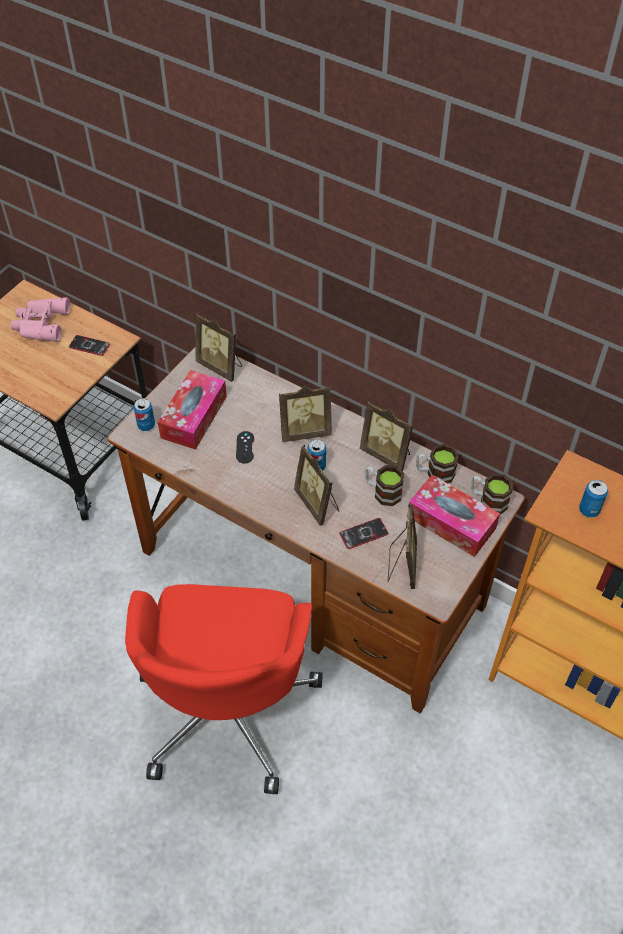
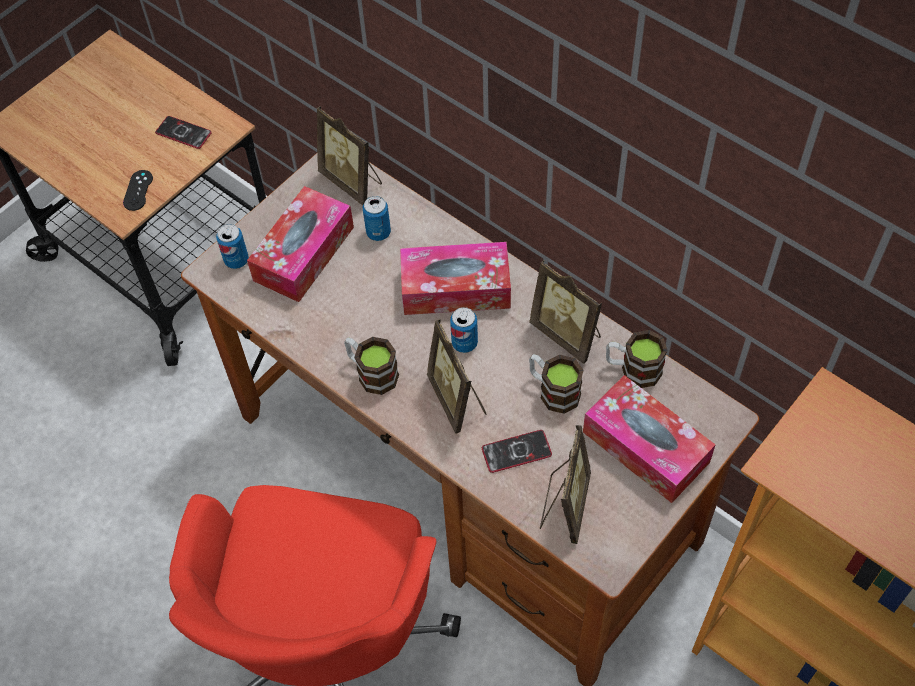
camera: 10 degrees right, 5 degrees up
(40, 324) = (122, 96): pink binoculars -> none
(245, 447) = (368, 305): black game controller -> black game controller (138, 190)
(304, 431) = (456, 288): picture frame -> tissue box
(488, 501) = (704, 419): mug -> mug (371, 373)
(589, 510) = (841, 466): can -> can (378, 232)

